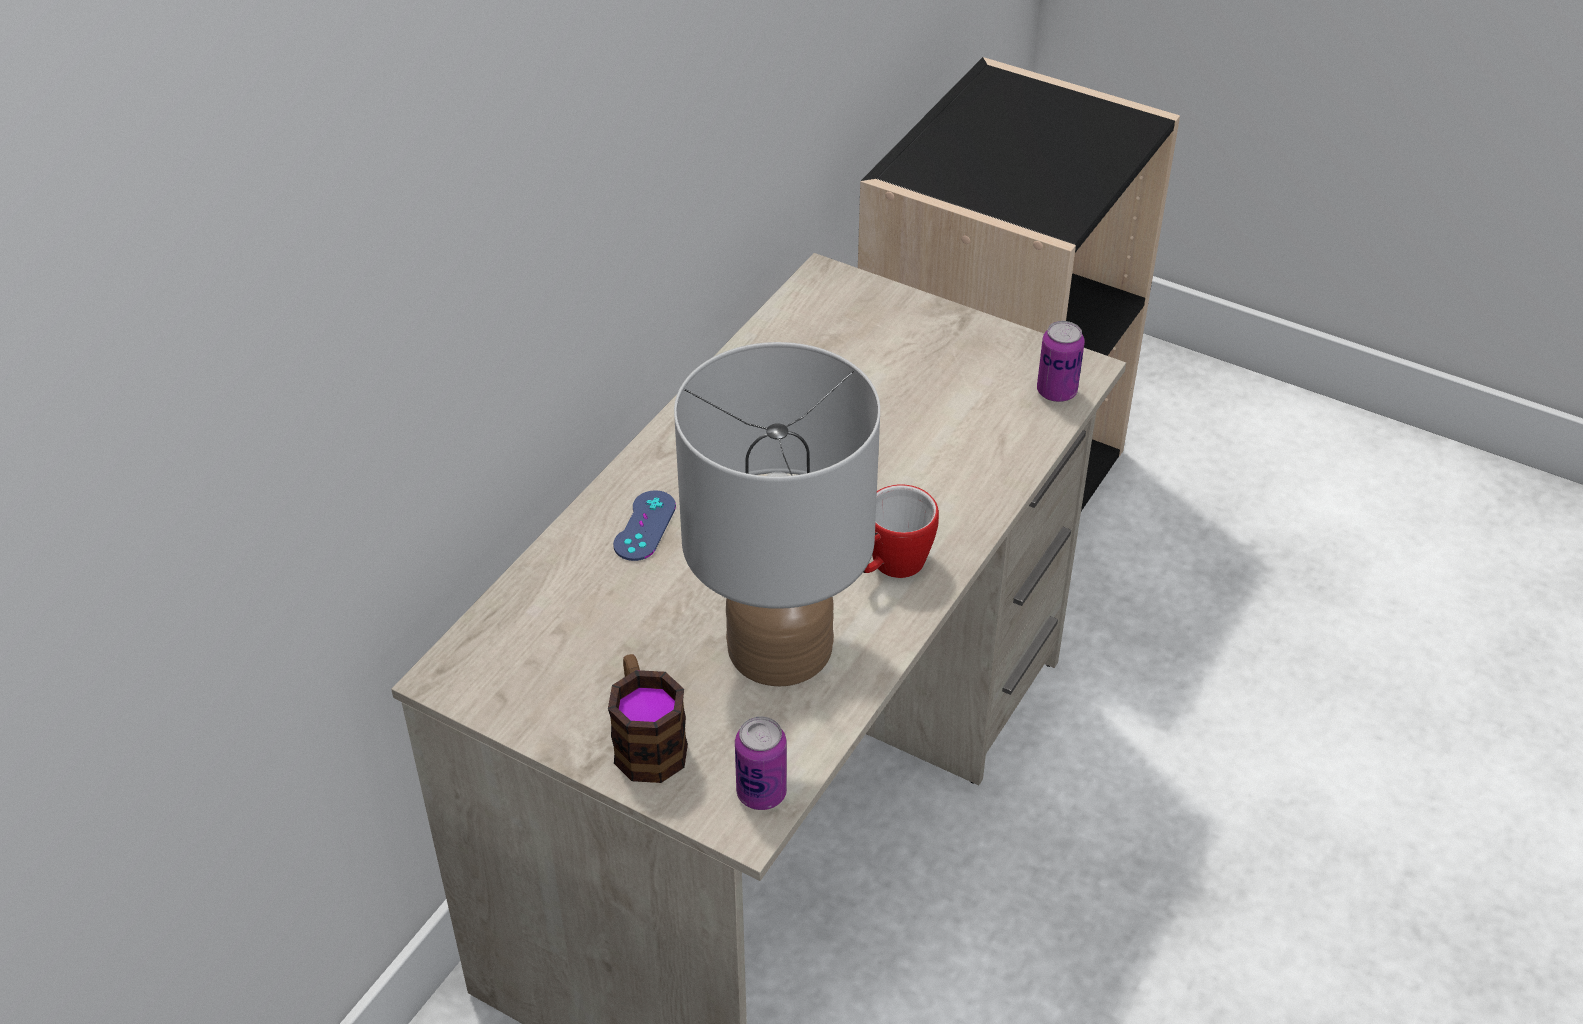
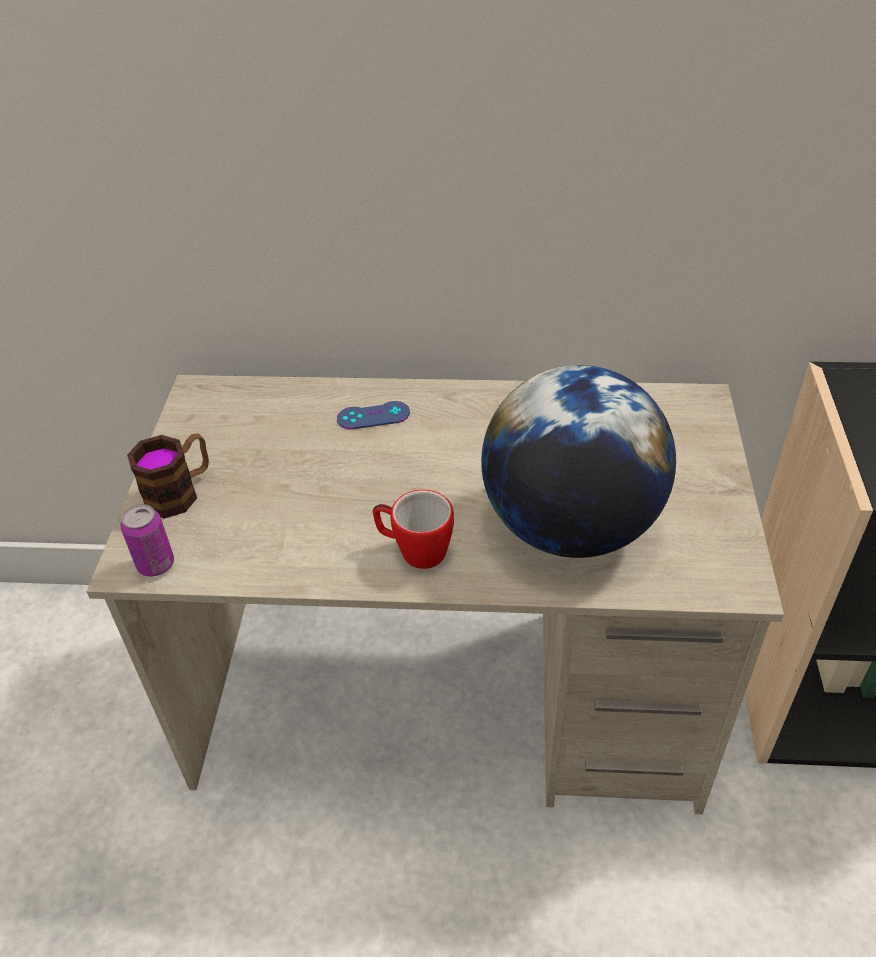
camera: 65 degrees right, 0 degrees up
(777, 647) = (296, 521): grey table lamp -> none
(936, 442) = (571, 527): none -> globe
(1056, 391) = (698, 579): can -> none

